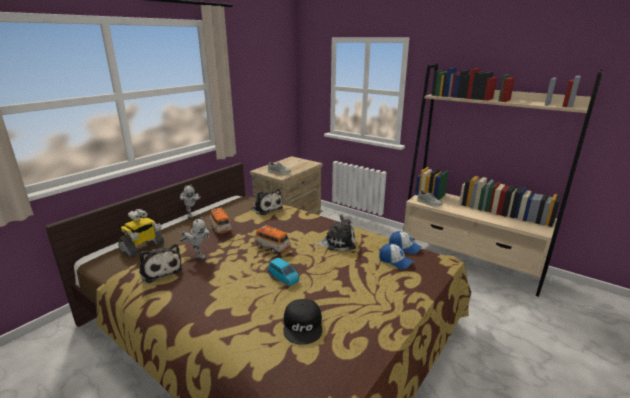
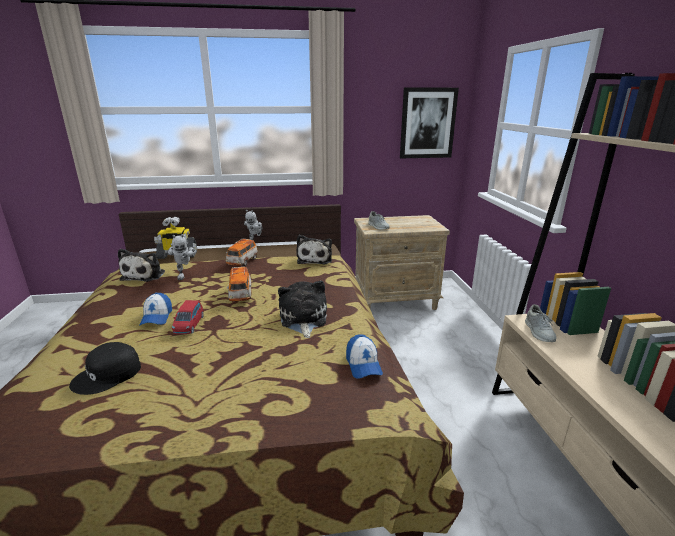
camera: 45 degrees right, 0 degrees up
(276, 89) = (427, 123): none -> picture
(283, 278) = (189, 325): blue toy car -> red toy car
(337, 242) = (303, 319): plush toy -> plush toy turned 135 degrees counterclockwise
(395, 261) = (315, 373): cap -> cap (156, 317)

